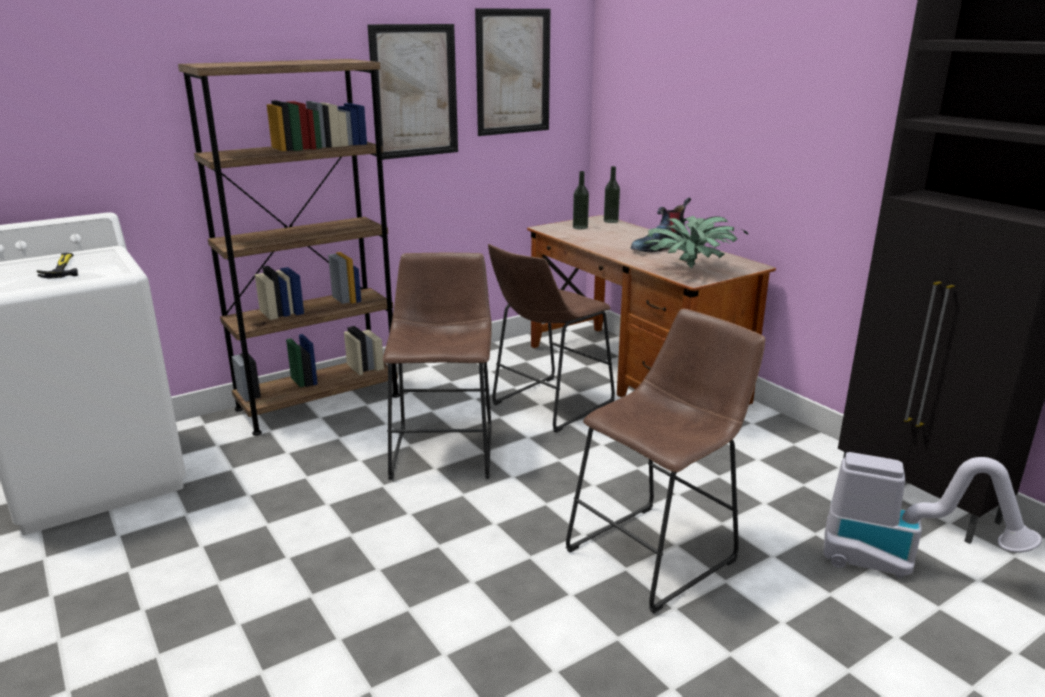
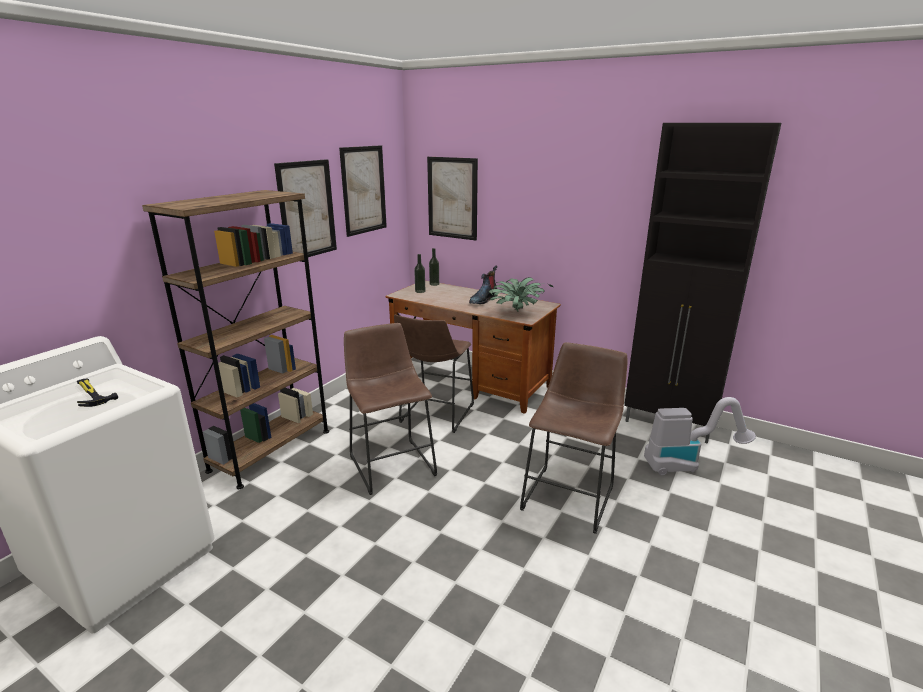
camera: 25 degrees left, 0 degrees up
(646, 91) = (452, 198): none -> picture

